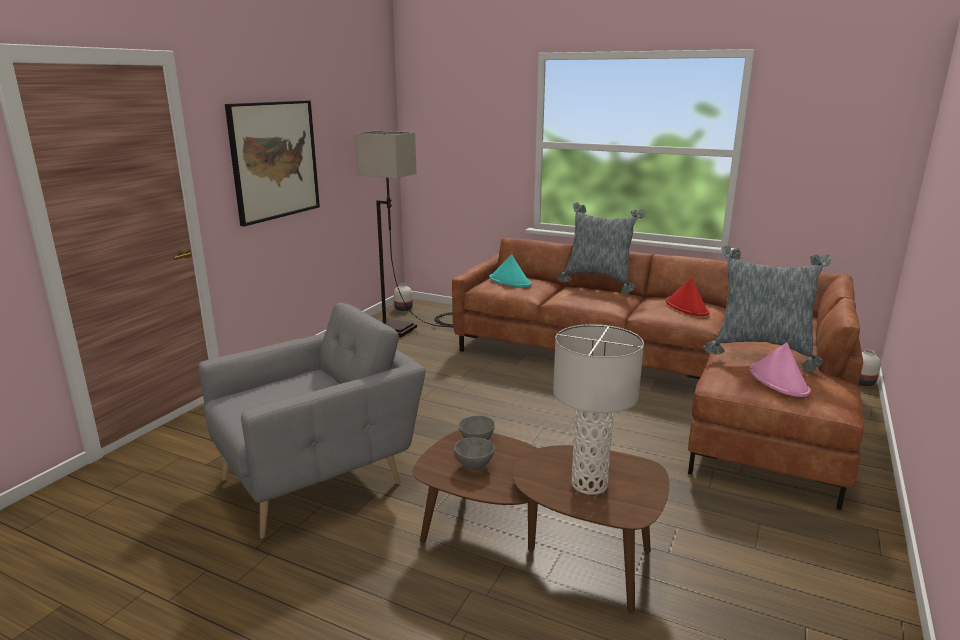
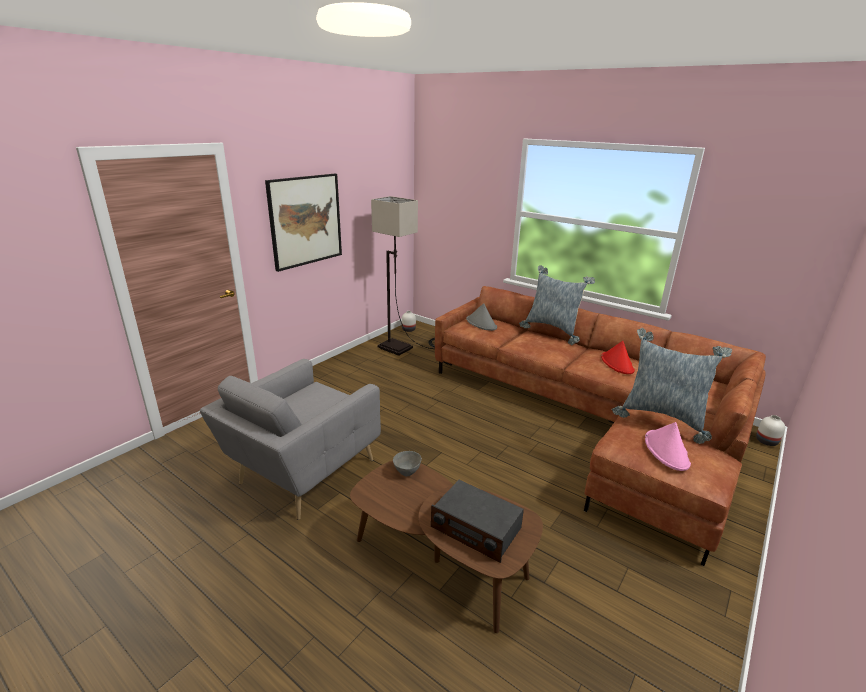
camera: 10 degrees right, 5 degrees up
(320, 479) = (303, 474): grey armchair -> grey armchair turned 150 degrees clockwise
(474, 466) = (397, 495): grey bowl -> none
(510, 281) = (481, 324): turquoise hat -> grey hat
(590, 484) = (476, 528): white table lamp -> radio

